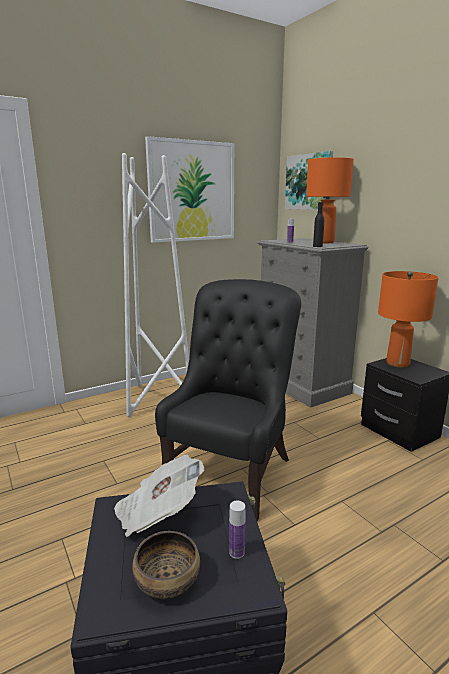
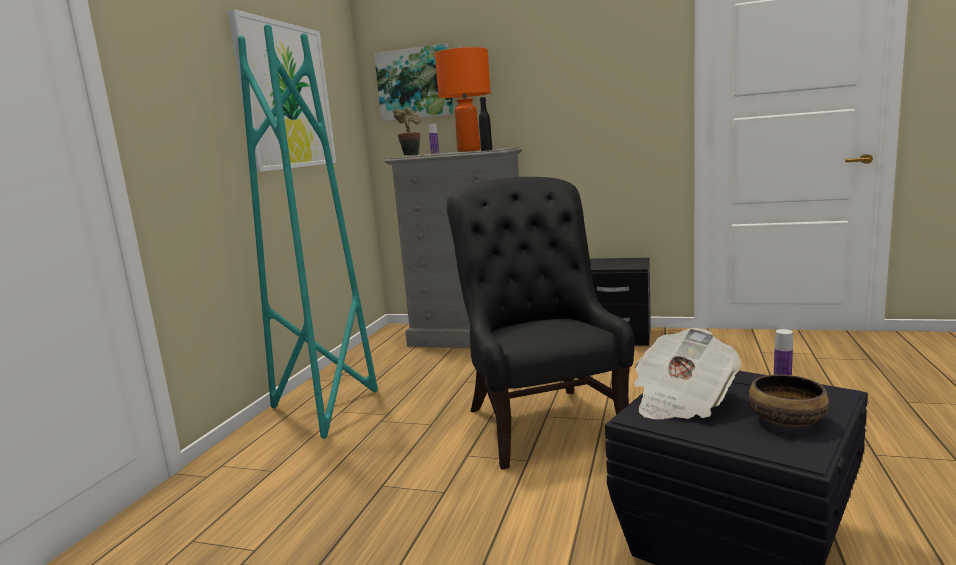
camera: 40 degrees left, 5 degrees down
(154, 400) = (325, 411): white clothes rack -> turquoise clothes rack
(285, 239) = (410, 155): none -> potted plant
(397, 363) = (600, 263): orange table lamp -> none

